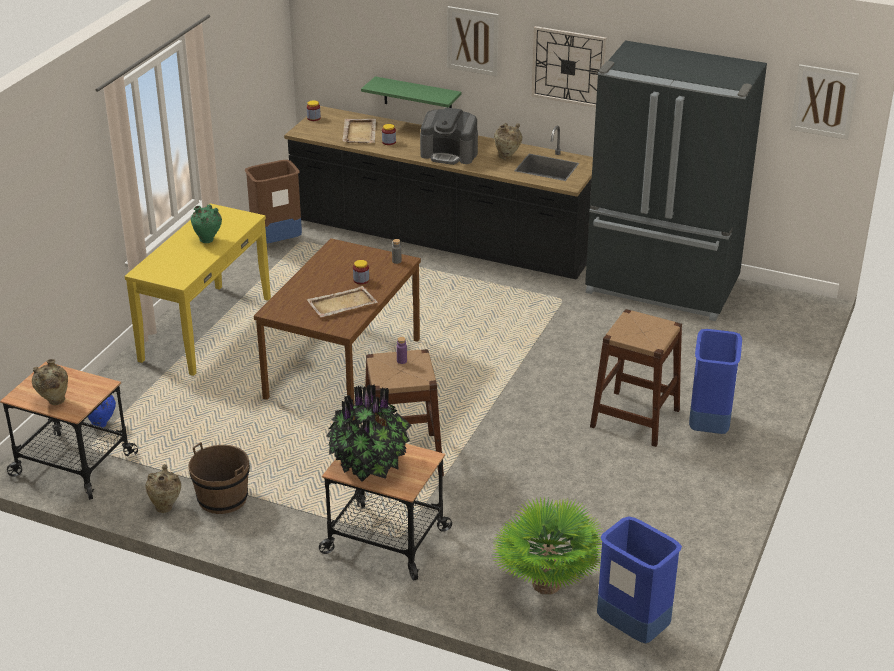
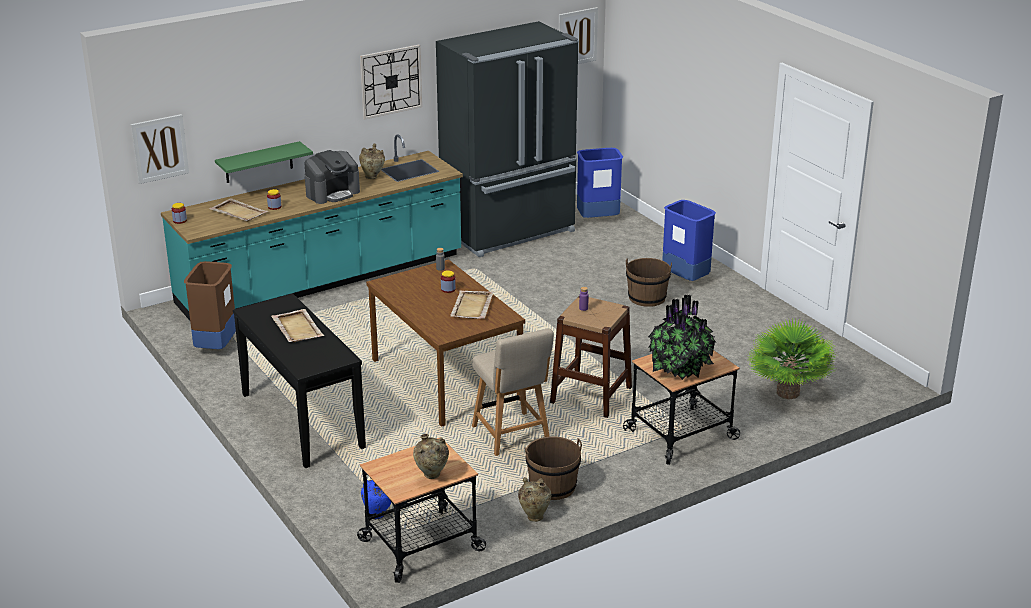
camera: 55 degrees left, 5 degrees down
(205, 329) = (301, 421): yellow console table -> black console table
(208, 241) = (297, 328): green vase -> beige tray
(285, 442) = (512, 436): none -> beige chair
(441, 238) = (322, 280): black counter -> turquoise counter
(473, 41) = (306, 89): picture -> picture (160, 148)
(632, 629) = (859, 381): blue trash can -> blue trash can (598, 219)
(635, 418) = (647, 298): brown stool -> brown bucket

